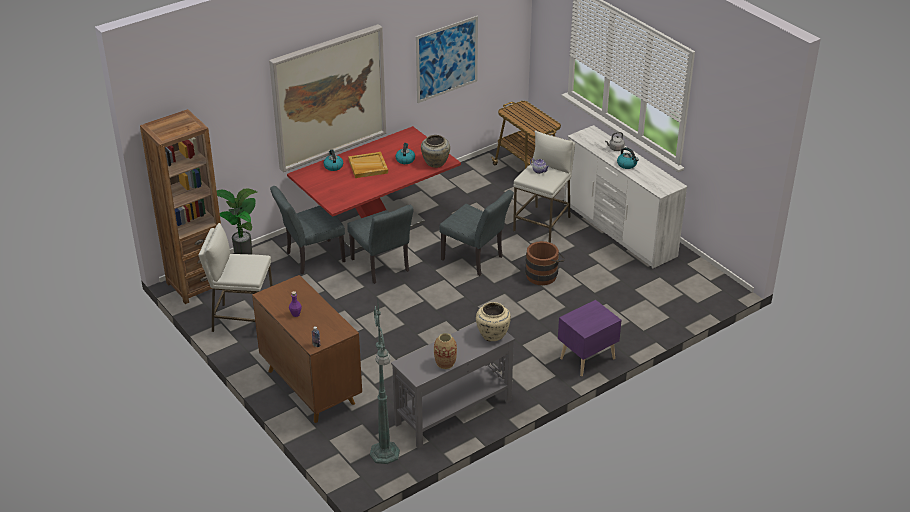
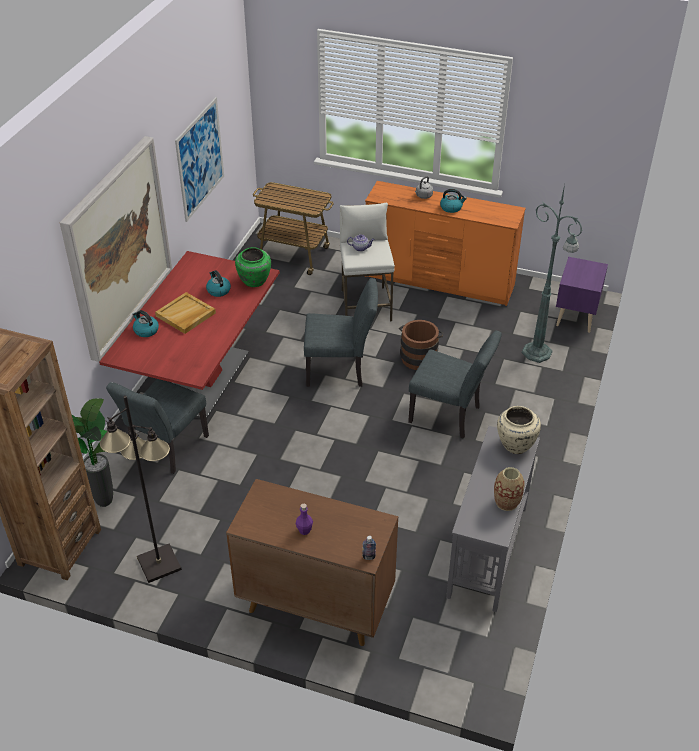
camera: 35 degrees left, 5 degrees up
(243, 320) = (158, 563): white stool -> black floor lamp
(382, 267) = (255, 423): grey chair -> grey chair (450, 416)
(385, 454) = (471, 639): green floor lamp -> green floor lamp (538, 353)
(435, 163) = (254, 282): beige vase -> green vase
(586, 358) = (545, 424): purple nightstand -> purple nightstand (575, 316)
(619, 230) = (439, 281): white dresser -> orange dresser

